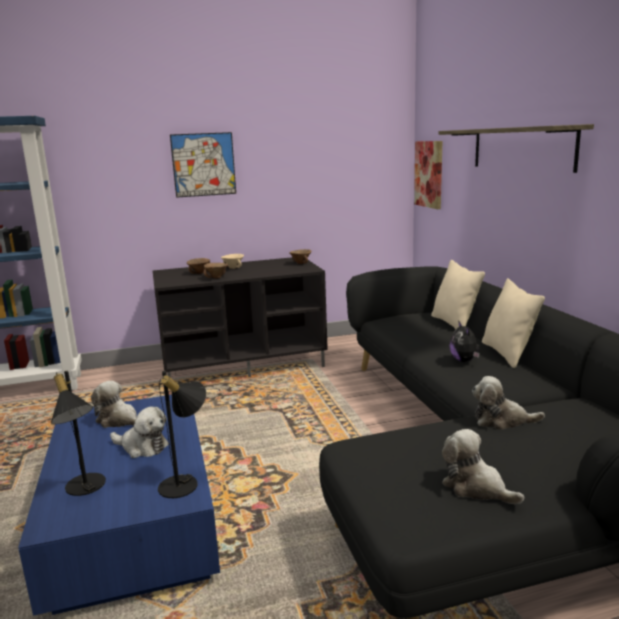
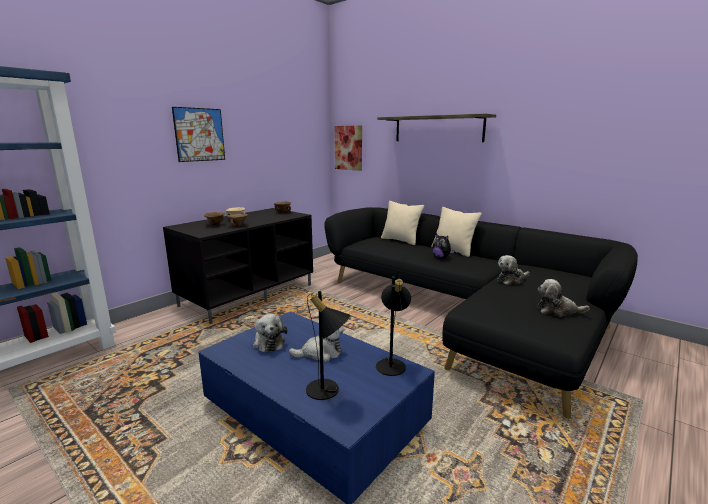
camera: 35 degrees left, 0 degrees up
(119, 420) = (268, 342): plush toy -> plush toy turned 105 degrees counterclockwise

